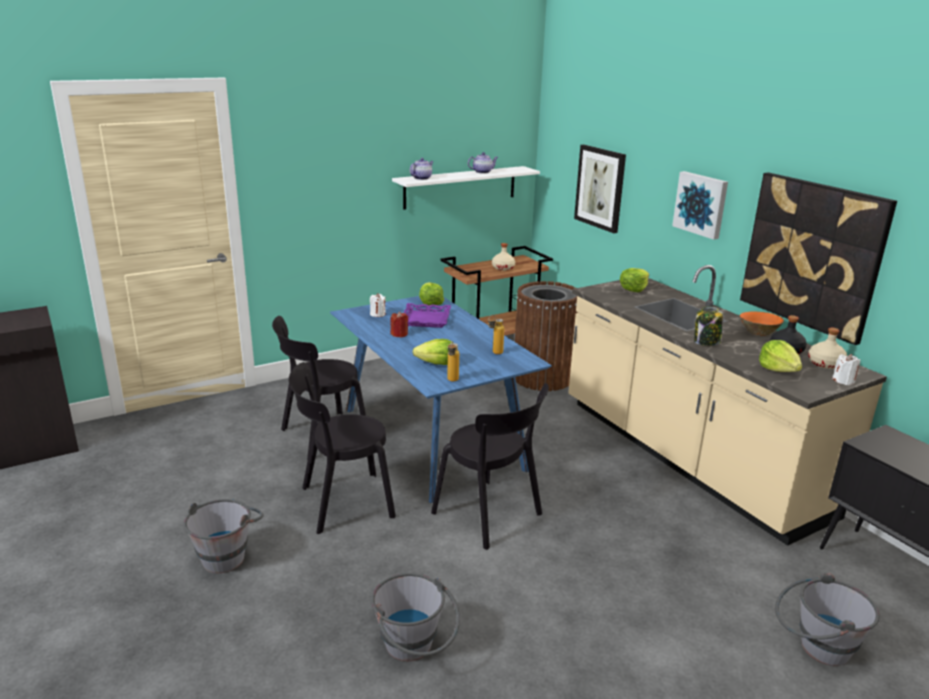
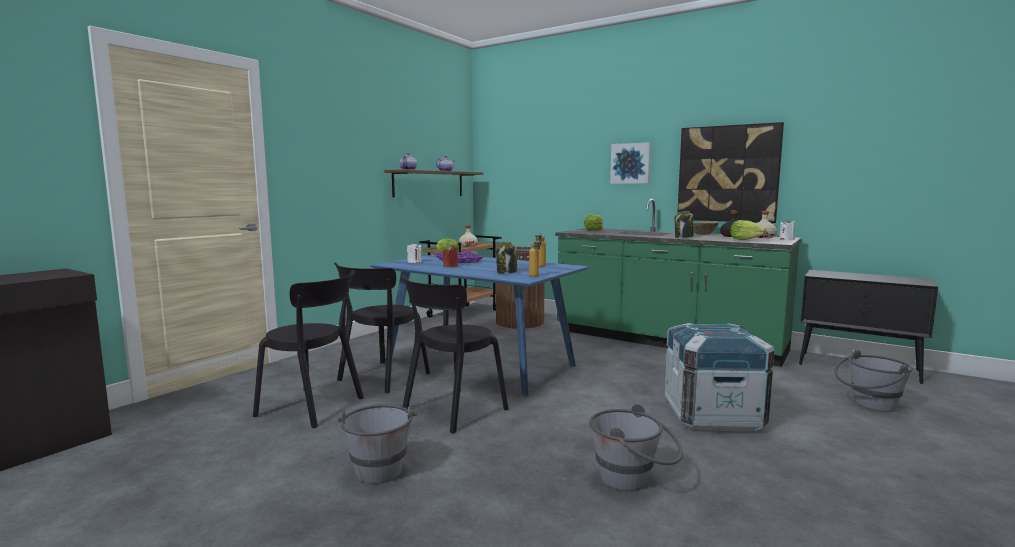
camera: 25 degrees left, 15 degrees down
(437, 363) = (507, 272): lettuce -> jar
(460, 187) = (429, 184): white shelf -> brown shelf
(490, 516) = (581, 393): black chair -> black chair (314, 407)
(593, 596) = (712, 416): none -> crate
(600, 188) = (538, 174): picture -> none
(687, 457) = (666, 341): beige counter -> green counter

